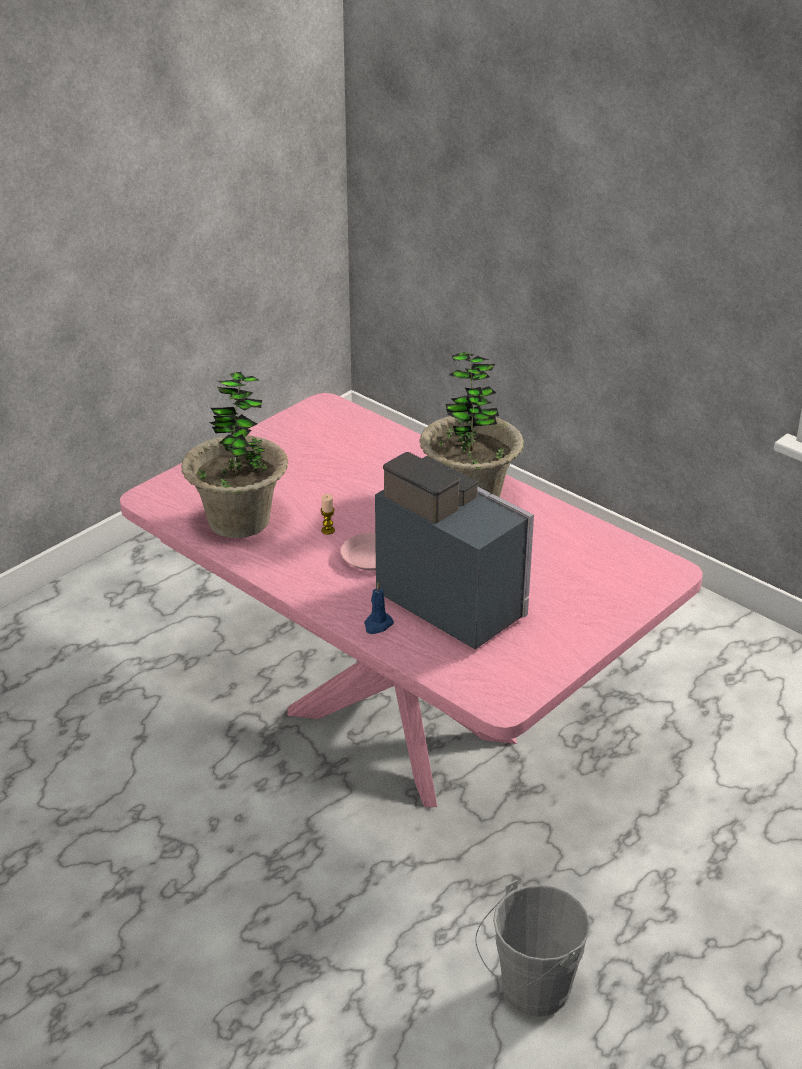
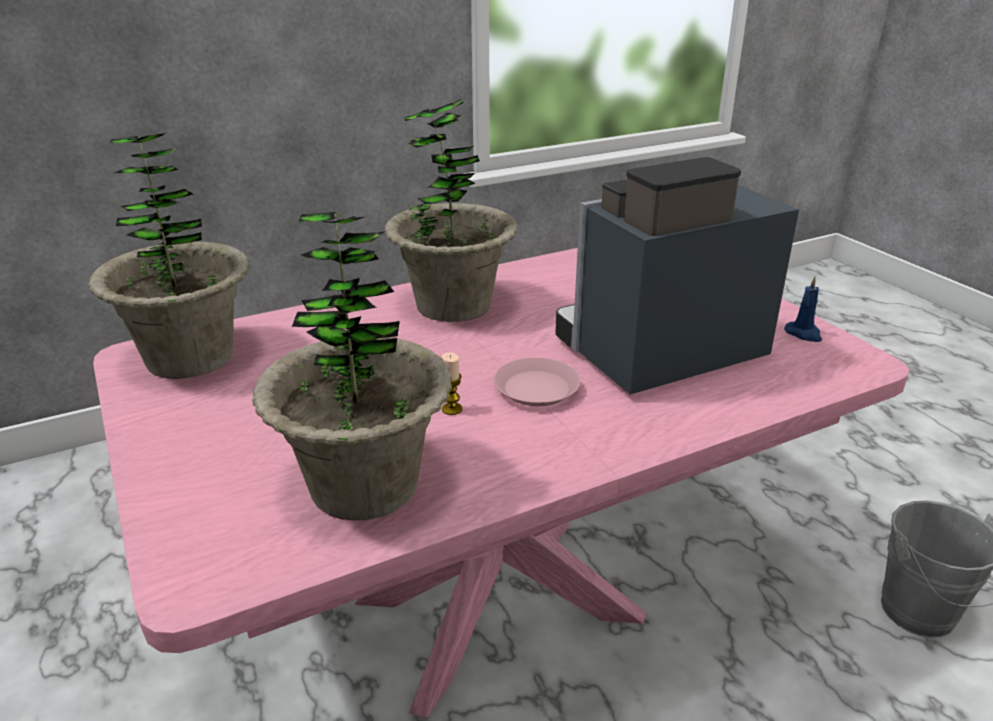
camera: 70 degrees left, 5 degrees down
(333, 424) = (190, 357): none -> potted plant
(377, 625) = (694, 412): blue candle -> blue candle (804, 334)

